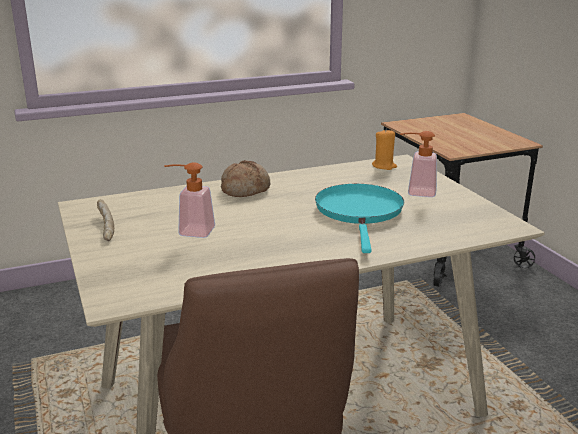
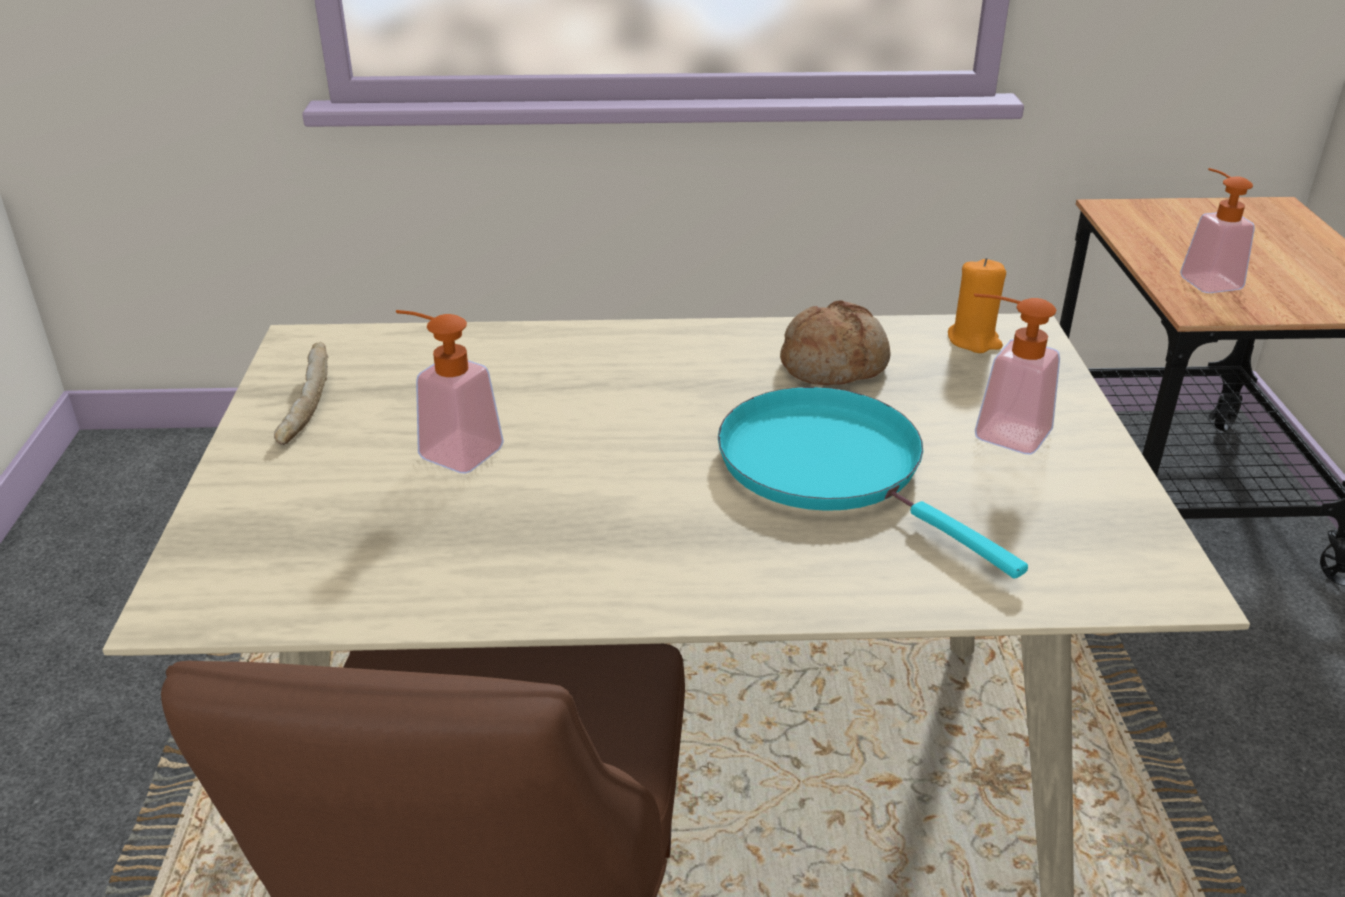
camera: 20 degrees right, 10 degrees up
(245, 189) = (632, 355): bread -> bread (833, 363)
(360, 212) = (831, 467): turquoise frying pan -> turquoise frying pan turned 60 degrees counterclockwise
(449, 142) = (1204, 279): none -> soap dispenser

